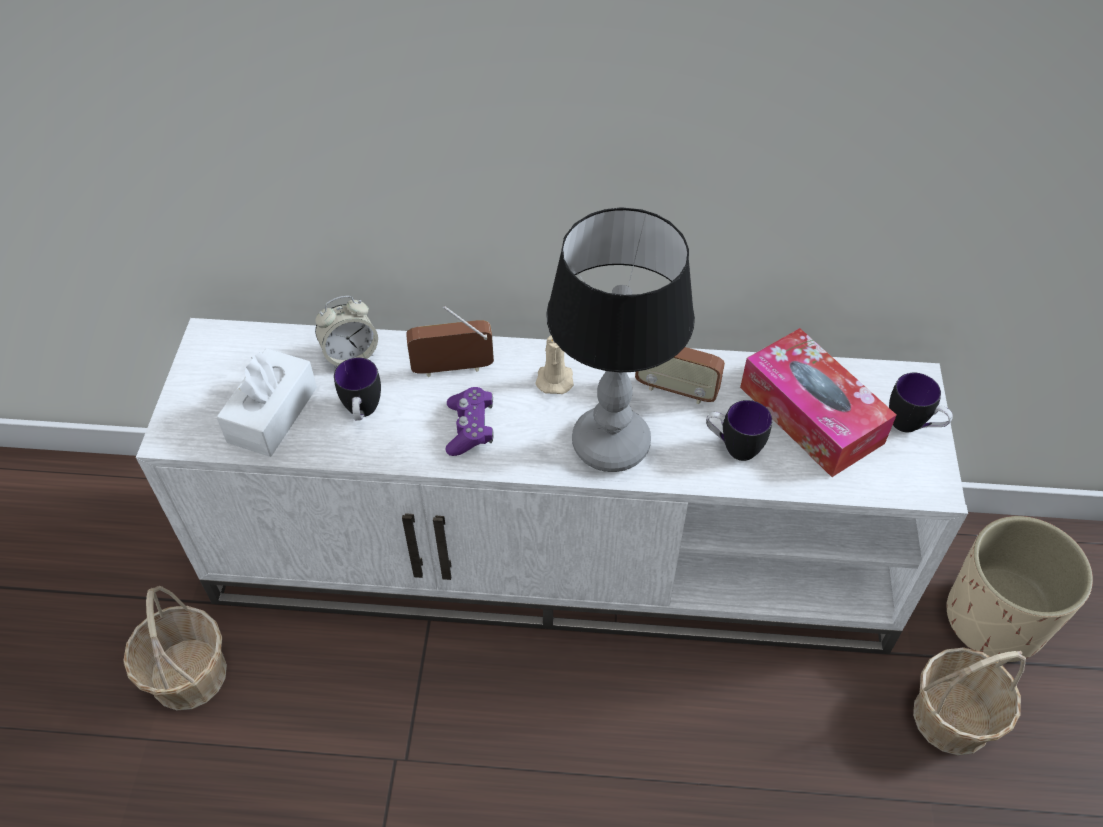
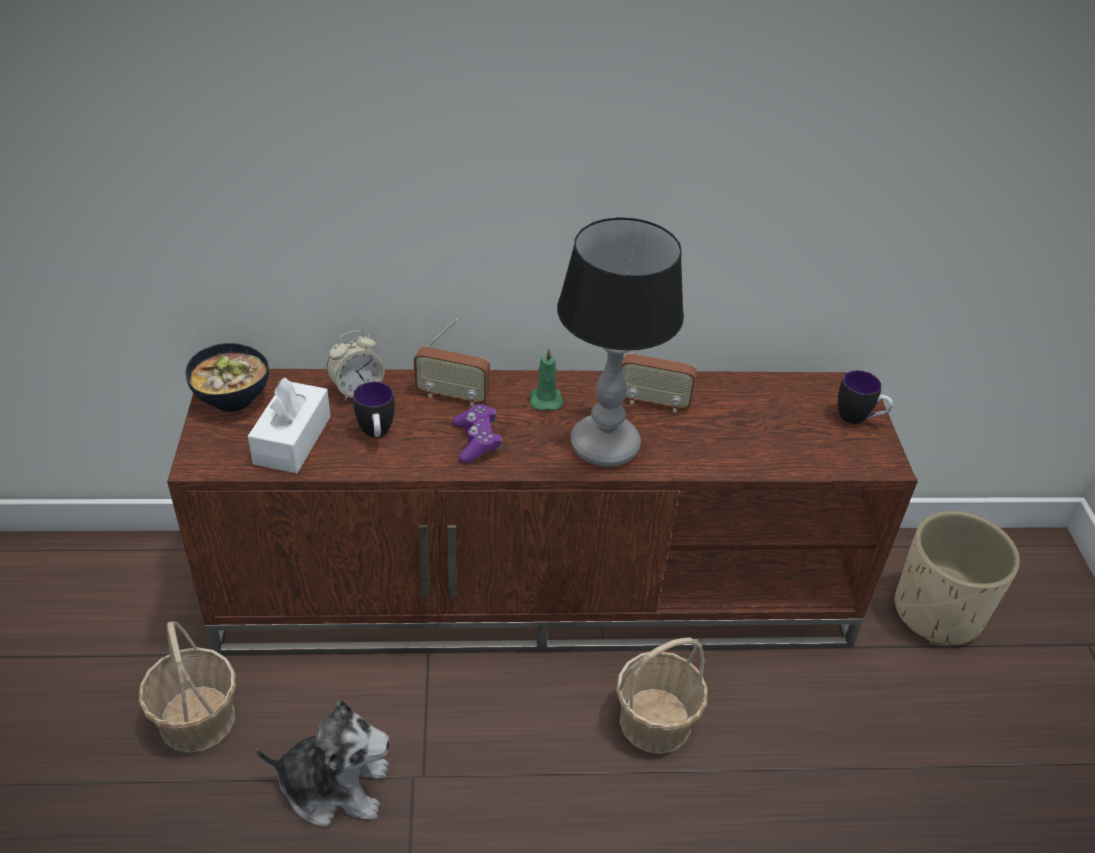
camera: 10 degrees left, 10 degrees down
(218, 357) = (233, 398): none -> bowl
(315, 761) = (334, 786): none -> plush toy
(453, 369) = (452, 396): radio -> radio turned 150 degrees counterclockwise
(555, 378) = (545, 399): beige candle -> green candle
(555, 557) = (539, 590): white tv stand -> brown tv stand
(733, 447) = (711, 443): mug -> none
(811, 415) = (772, 415): tissue box -> none
(952, 718) = (917, 695): basket -> basket (656, 722)

